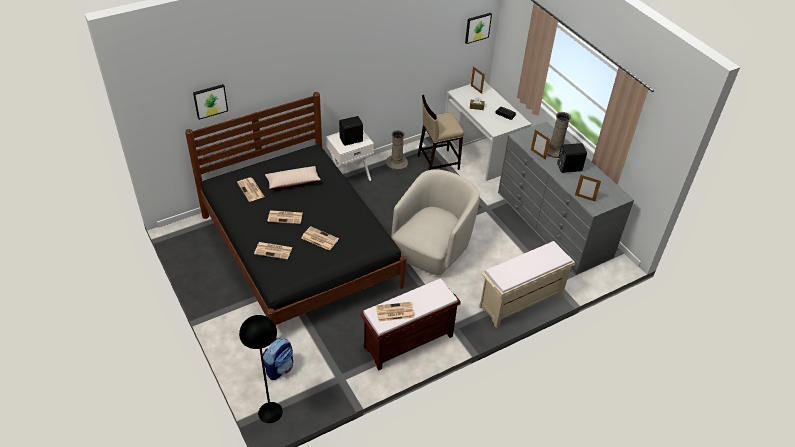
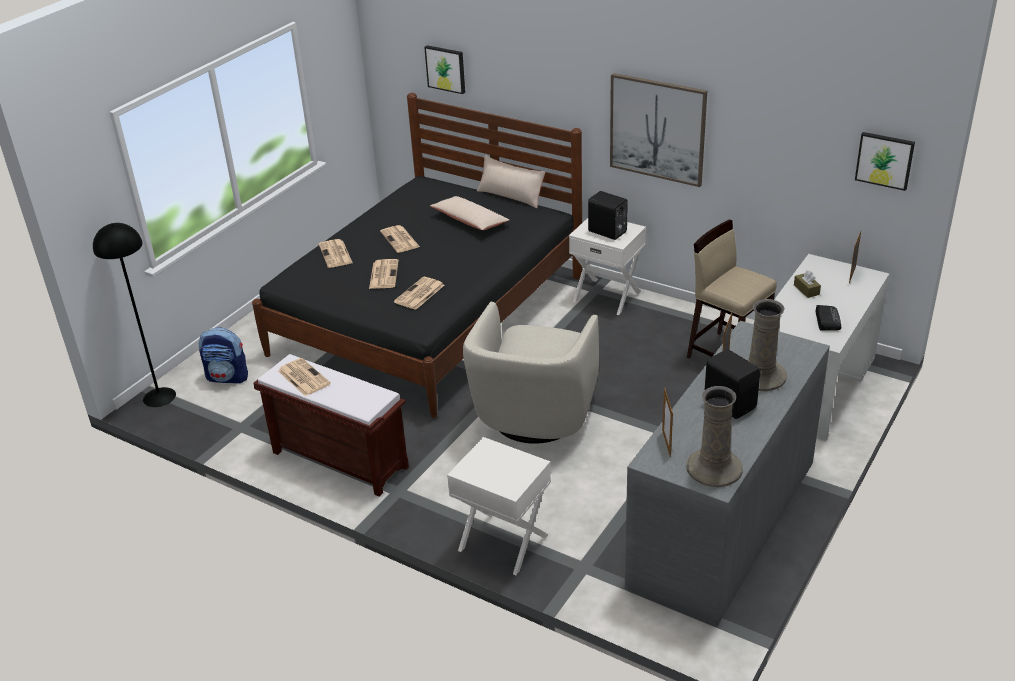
camera: 65 degrees right, 10 degrees down
(251, 190) = (426, 202): newspaper -> newspaper (419, 294)
(278, 155) = (511, 196): none -> beige pillow
(361, 68) = (657, 129): none -> picture
(397, 162) = (681, 321): beige vase -> beige vase (714, 468)
(432, 249) = (534, 417): beige armchair -> beige armchair turned 105 degrees clockwise
(520, 302) = (502, 543): beige bench -> white nightstand

